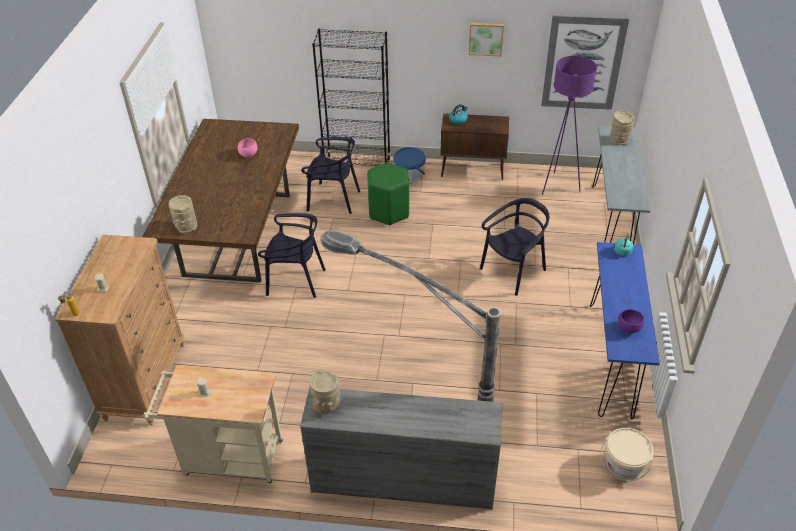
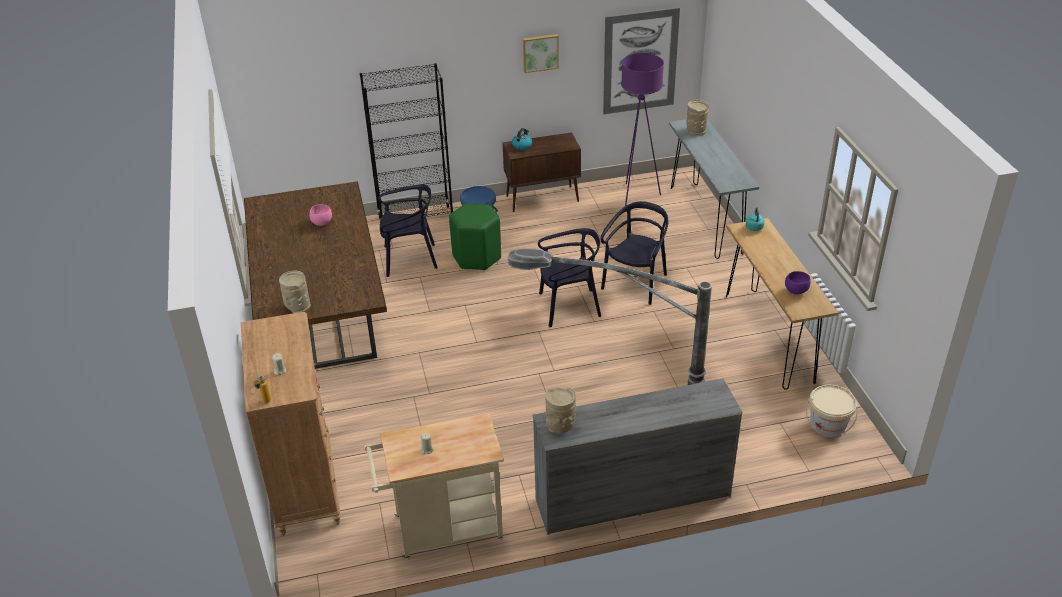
camera: 20 degrees left, 5 degrees down
(295, 280) = (414, 346): black chair -> black chair (569, 307)
(610, 358) = (768, 337): blue console table -> brown console table

